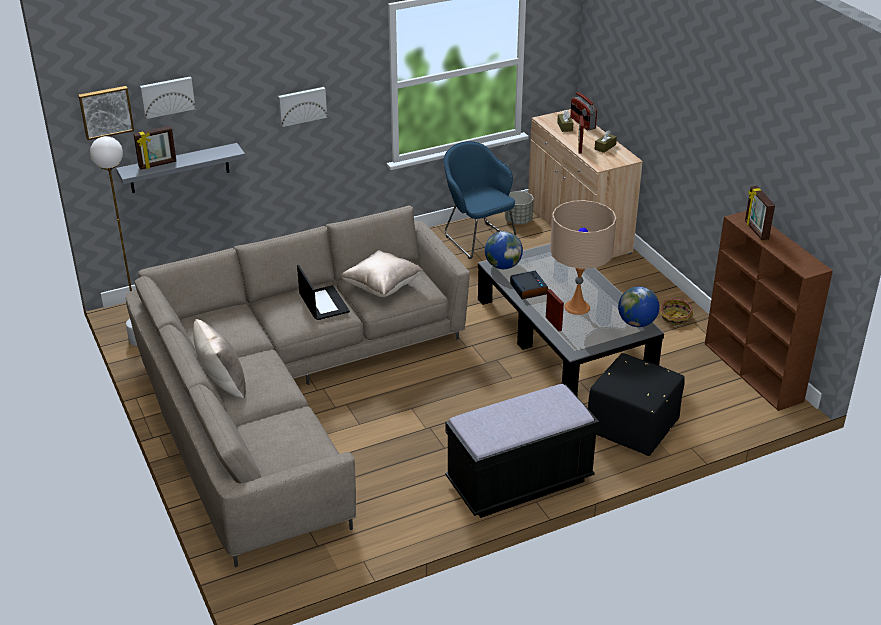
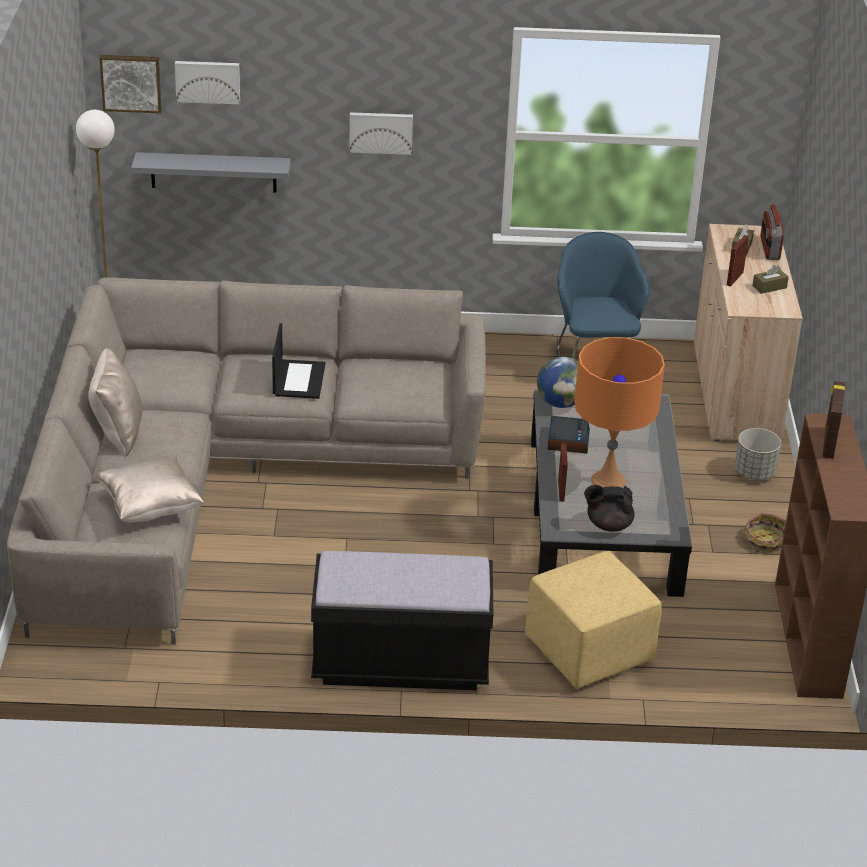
camera: 25 degrees right, 0 degrees up
(157, 165) = (182, 161): picture frame -> none
(382, 287) = (381, 382): beige pillow -> beige pillow (150, 508)
(518, 220) = (666, 359): grey planter -> grey planter (755, 473)
(577, 307) = (608, 480): beige table lamp -> orange table lamp
(602, 336) = (608, 525): none -> black teapot
(633, 429) = (589, 652): black ottoman -> yellow ottoman
(637, 323) = (666, 523): globe -> none

